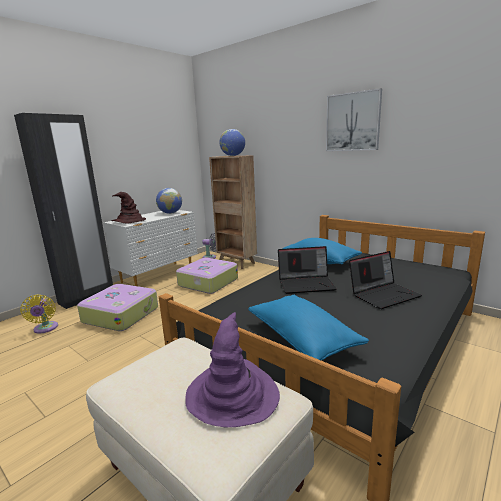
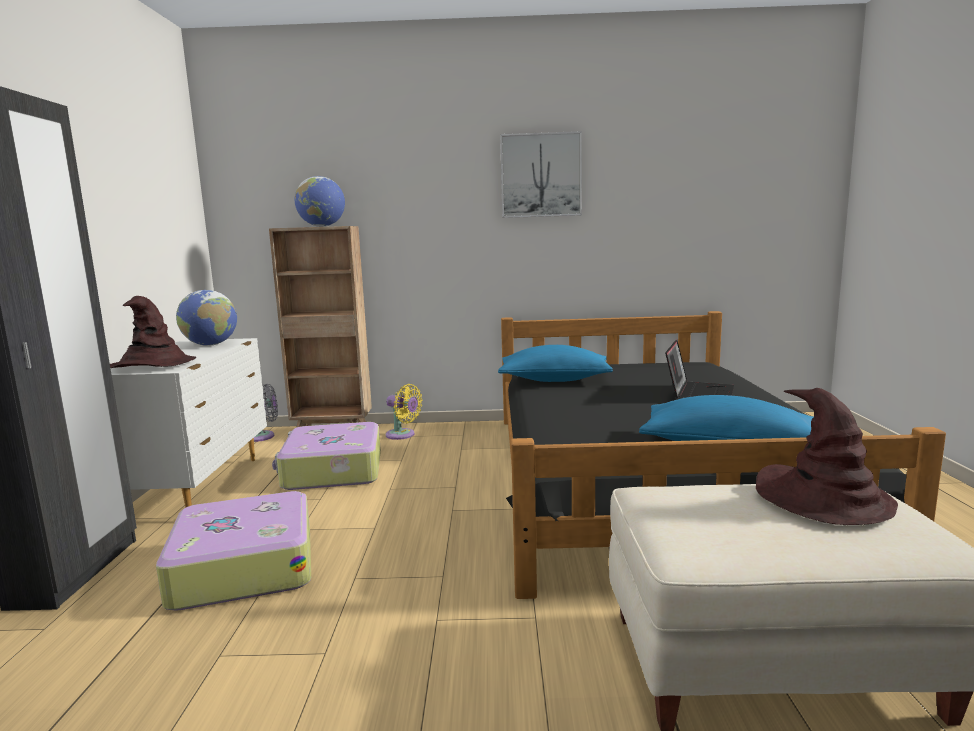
camera: 40 degrees left, 5 degrees down
(45, 329) = (76, 661): yellow fan -> yellow fan (402, 435)
(232, 395) = (824, 499): purple hat -> brown hat
(306, 284) = (600, 404): laptop -> none

